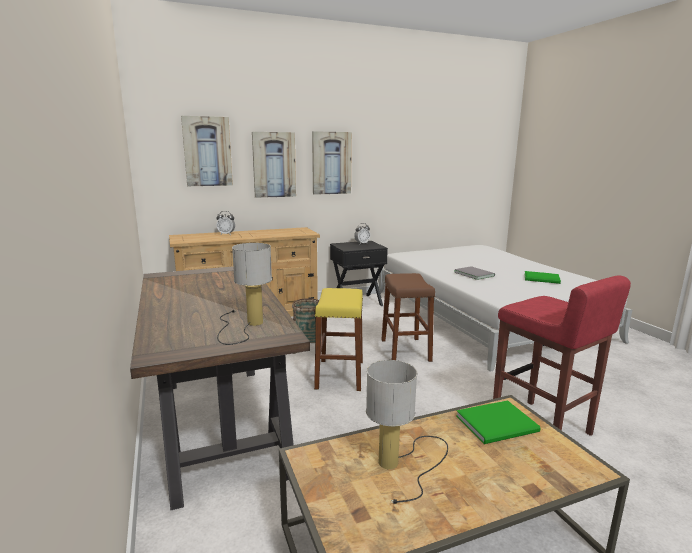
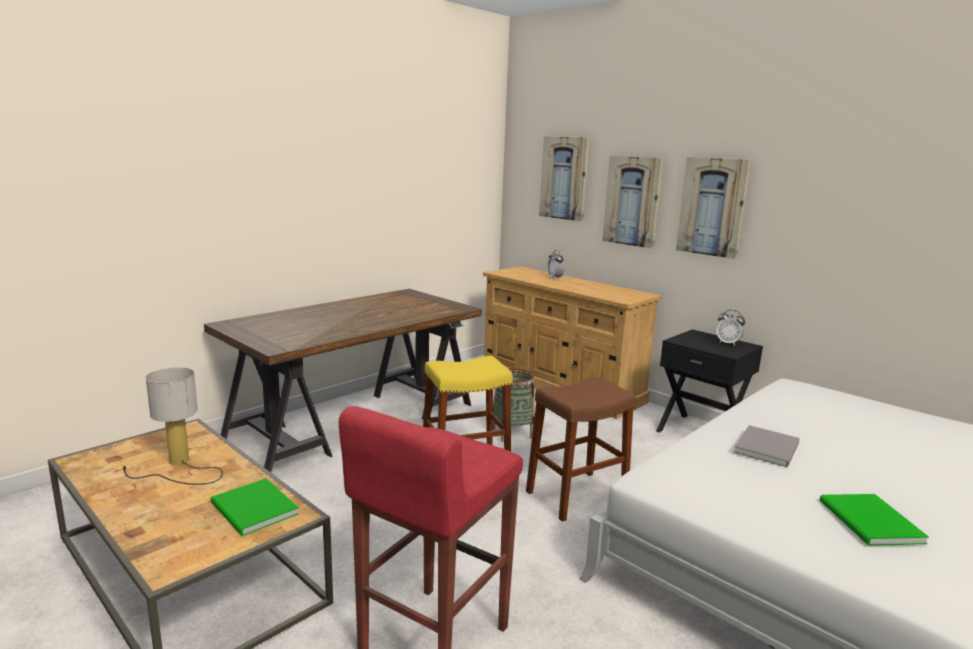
camera: 65 degrees right, 0 degrees up
(245, 325) = (296, 334): table lamp -> none

